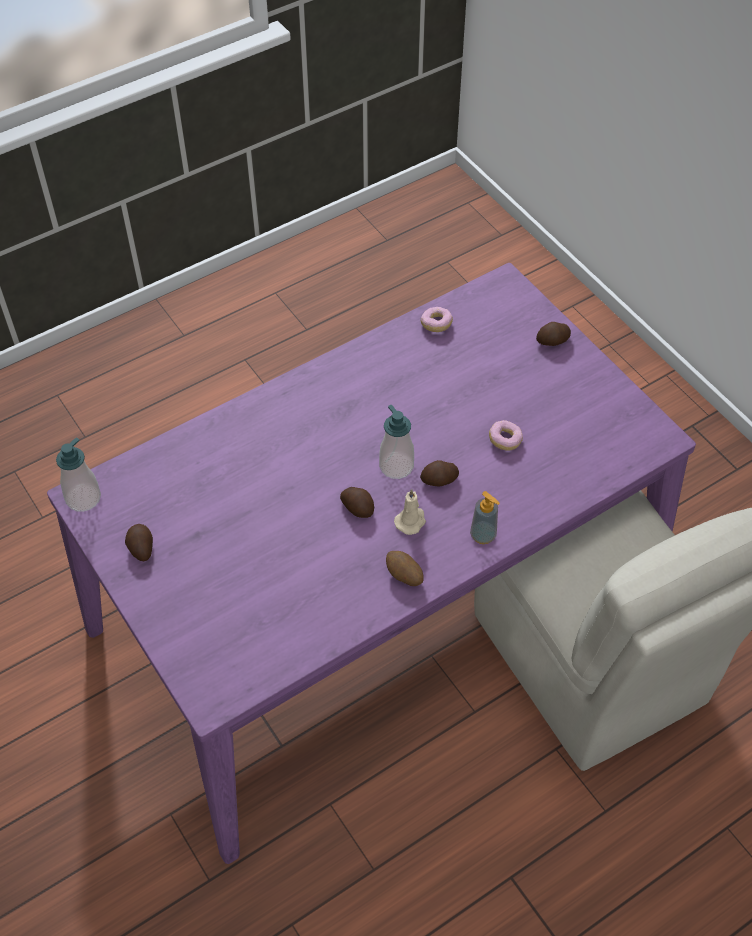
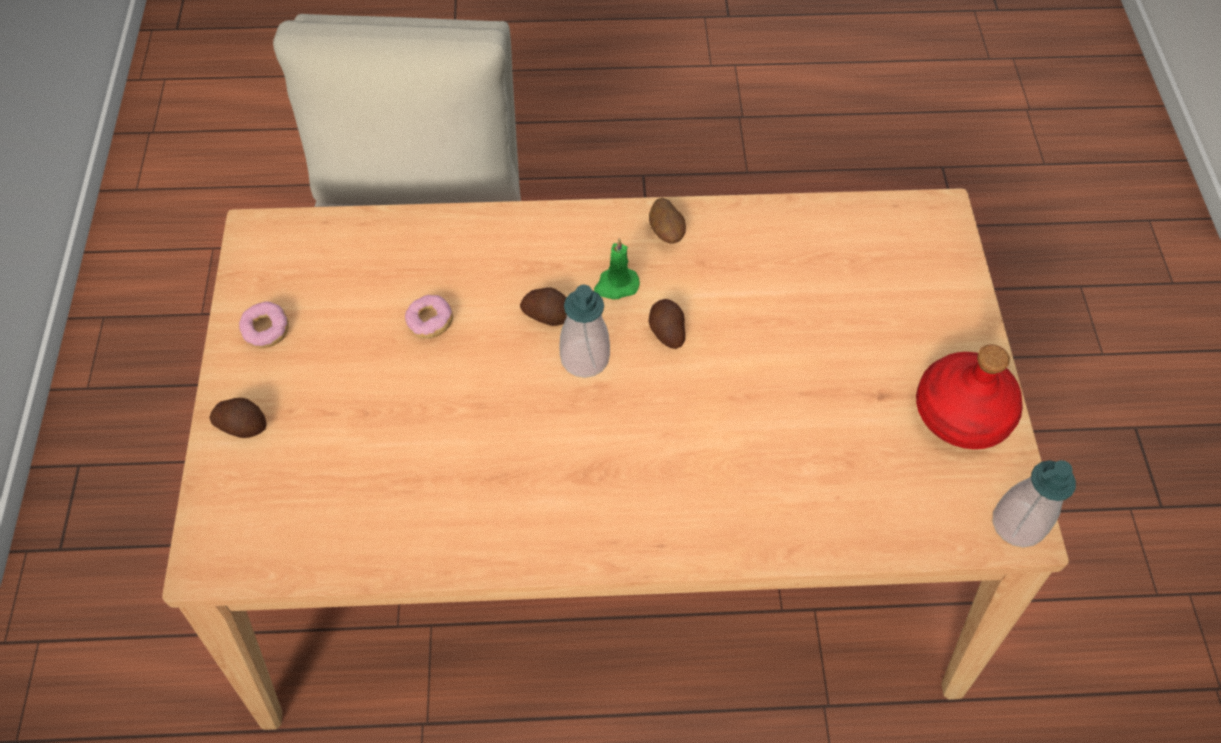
camera: 150 degrees left, 5 degrees up
(141, 548) = (960, 414): potato -> red bottle
(376, 608) = (607, 529): purple dining table -> beige dining table
(411, 521) = (616, 285): beige candle -> green candle
(436, 324) = (367, 543): donut -> donut (266, 331)
(483, 535) = (549, 231): soap dispenser -> none

